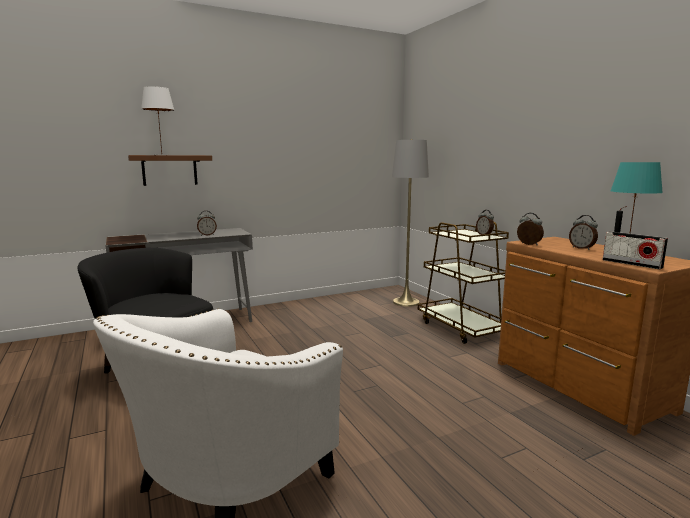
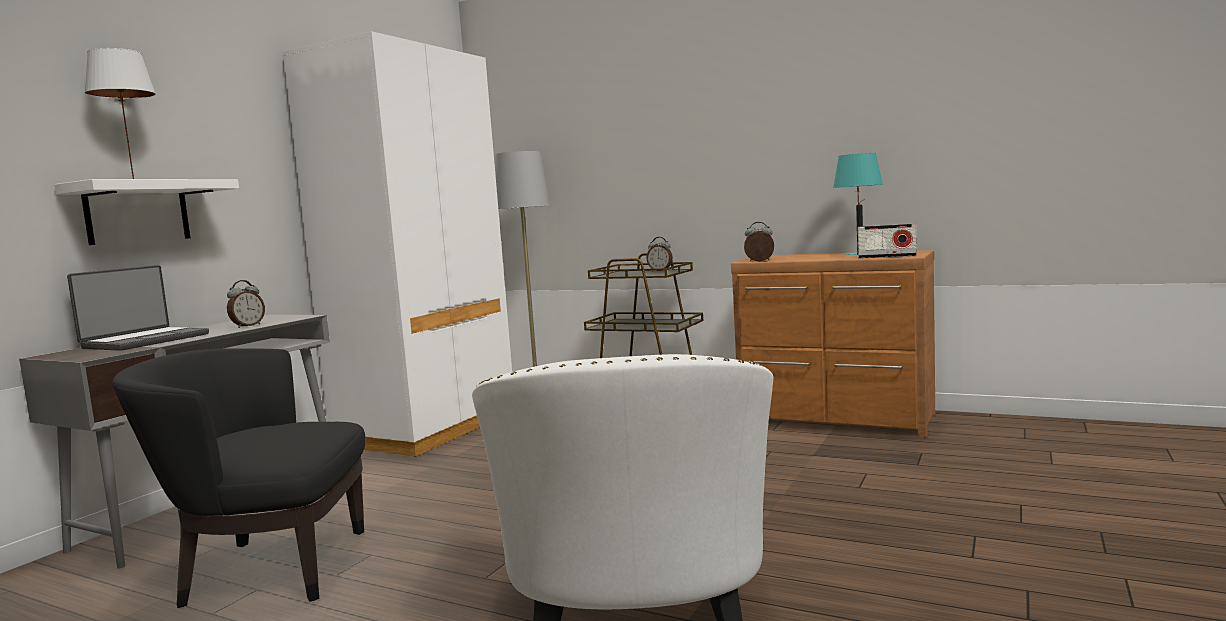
camera: 35 degrees left, 5 degrees down
(156, 236) = (145, 341): none -> laptop
(169, 170) = (137, 212): brown shelf -> white shelf
(325, 306) = (427, 429): none -> white wardrobe
(582, 248) = (814, 256): alarm clock -> none

